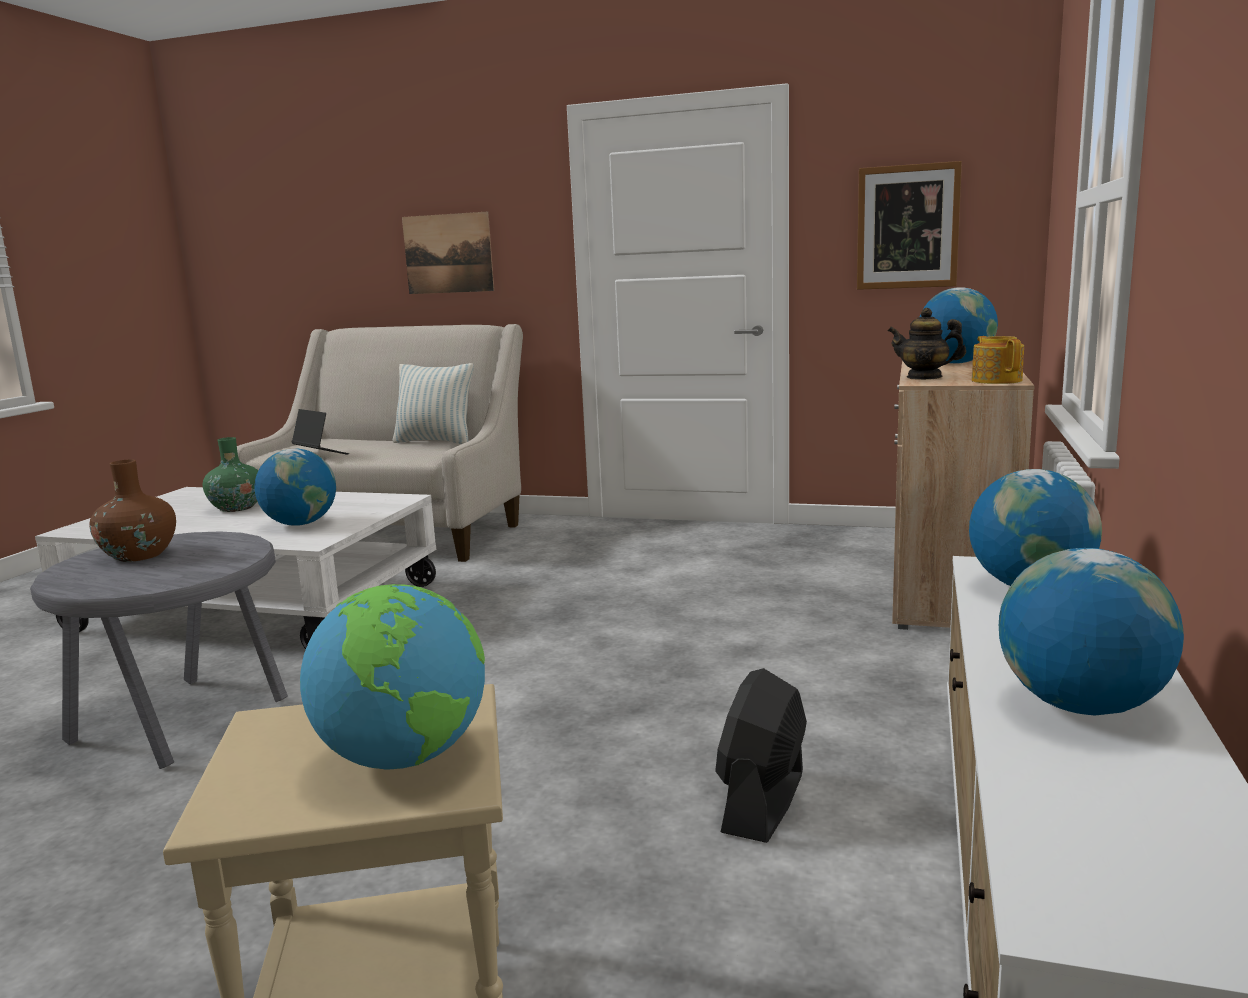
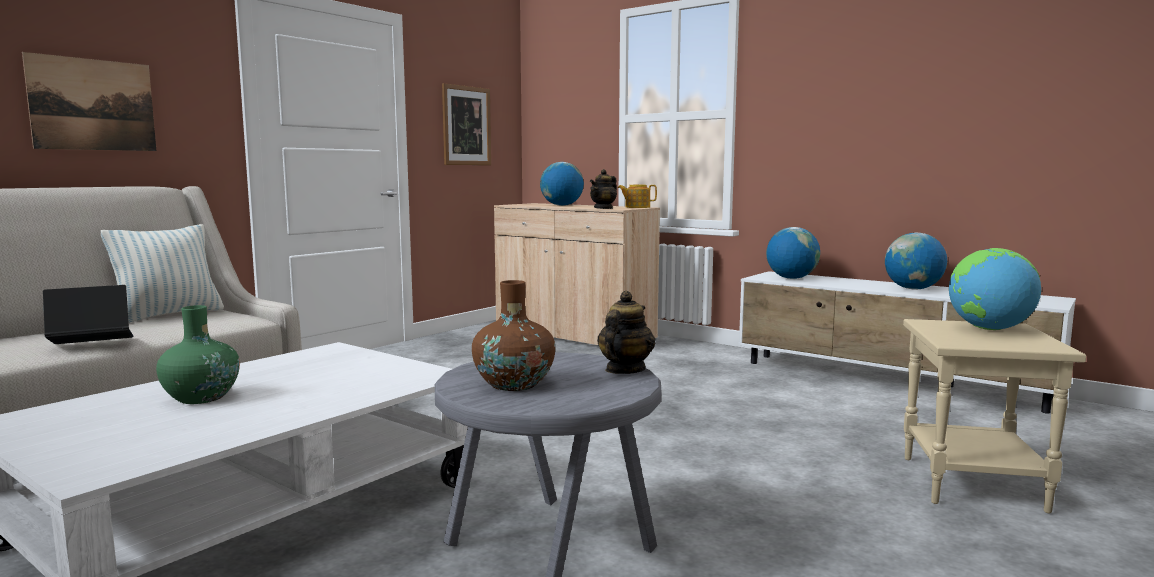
camera: 70 degrees left, 5 degrees down
(183, 578) = (624, 370): none -> teapot
(301, 524) = (355, 377): globe -> none
(763, 802) = (794, 400): black fan -> none

